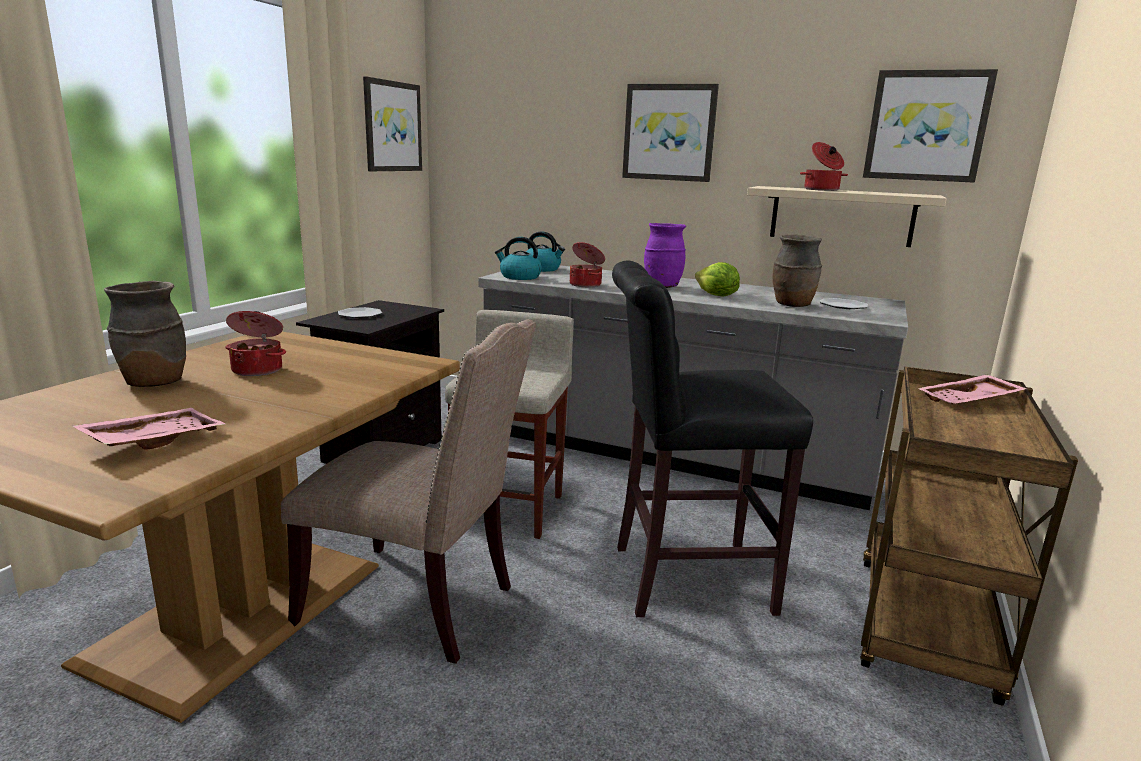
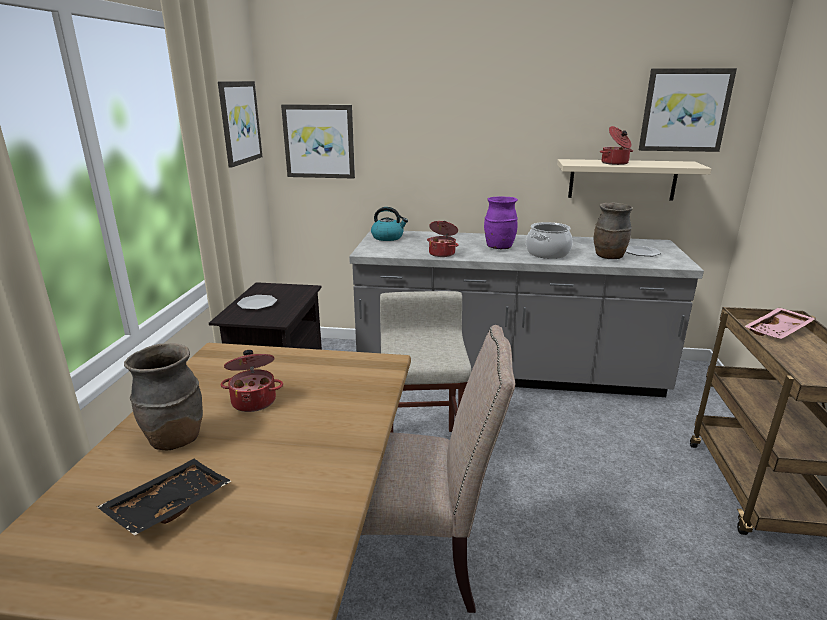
camera: 15 degrees left, 5 degrees up
(95, 419) = (169, 505): none -> black tray
(153, 440) = (254, 521): pink tray -> none
(519, 277) = (381, 250): kettle -> none
(669, 132) = (484, 118): picture -> picture (319, 141)
(682, 579) = (584, 488): black stool -> none
(716, 296) = (548, 253): lettuce -> cooking pot

